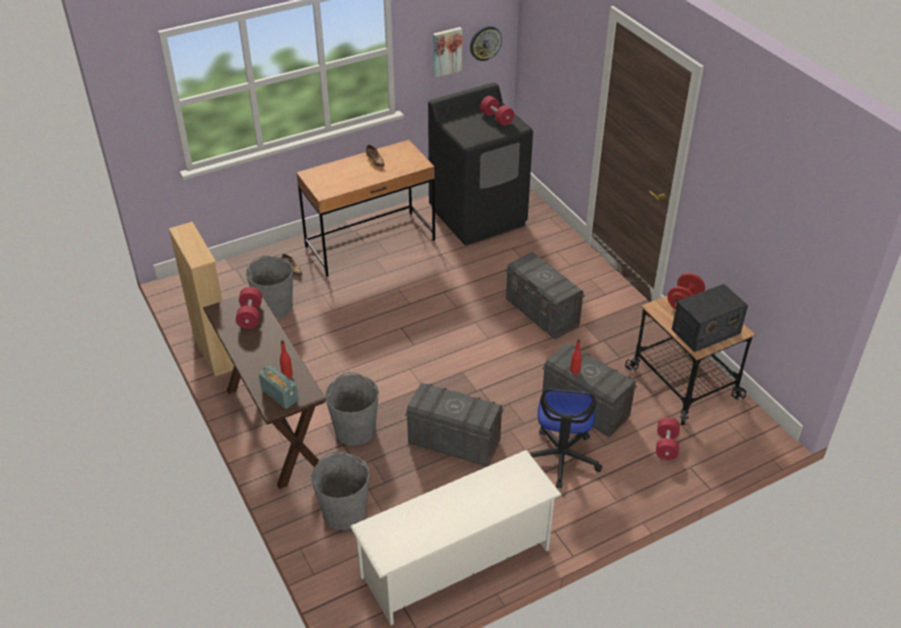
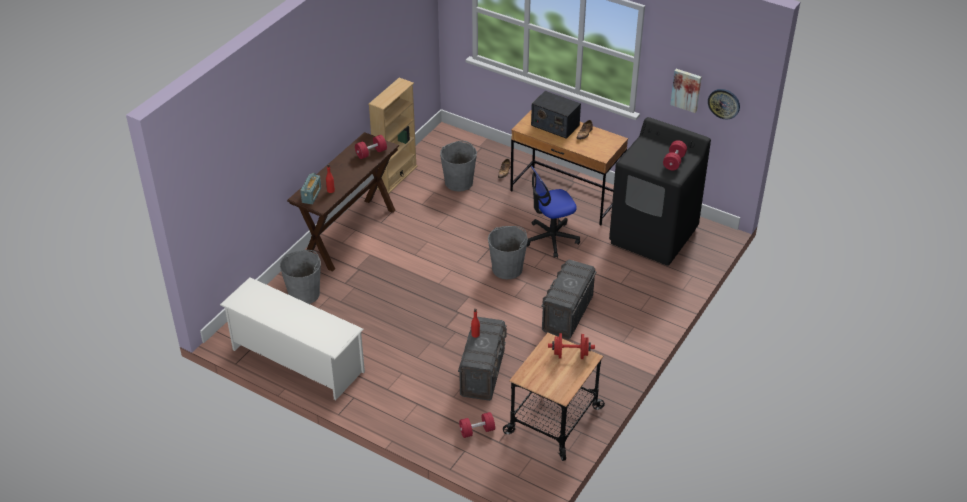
camera: 60 degrees right, 0 degrees up
(355, 429) = (375, 269): grey bucket -> grey bucket (507, 268)
(454, 442) = (398, 319): grey storage box -> none
(561, 458) = (423, 378): office chair -> office chair (551, 238)
(705, 331) = (545, 376): radio -> radio (554, 125)

